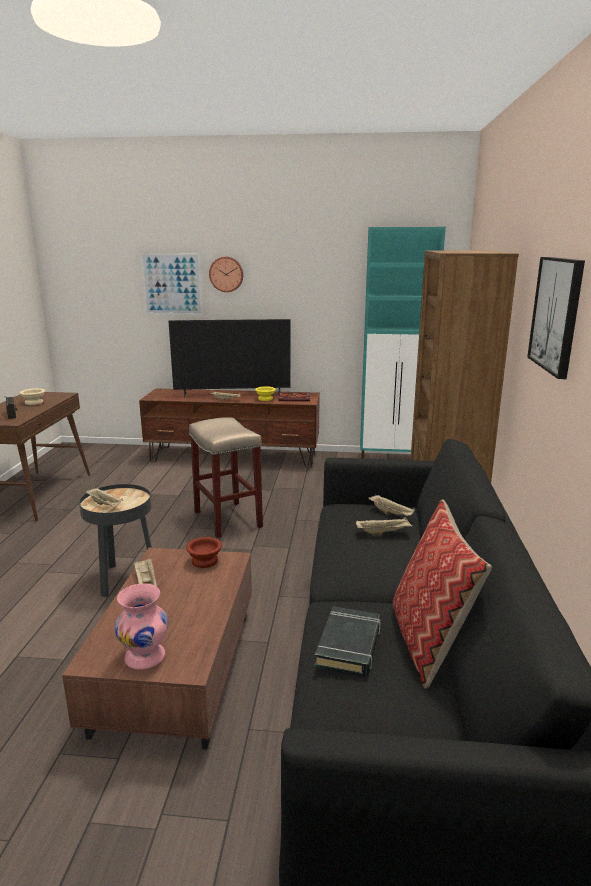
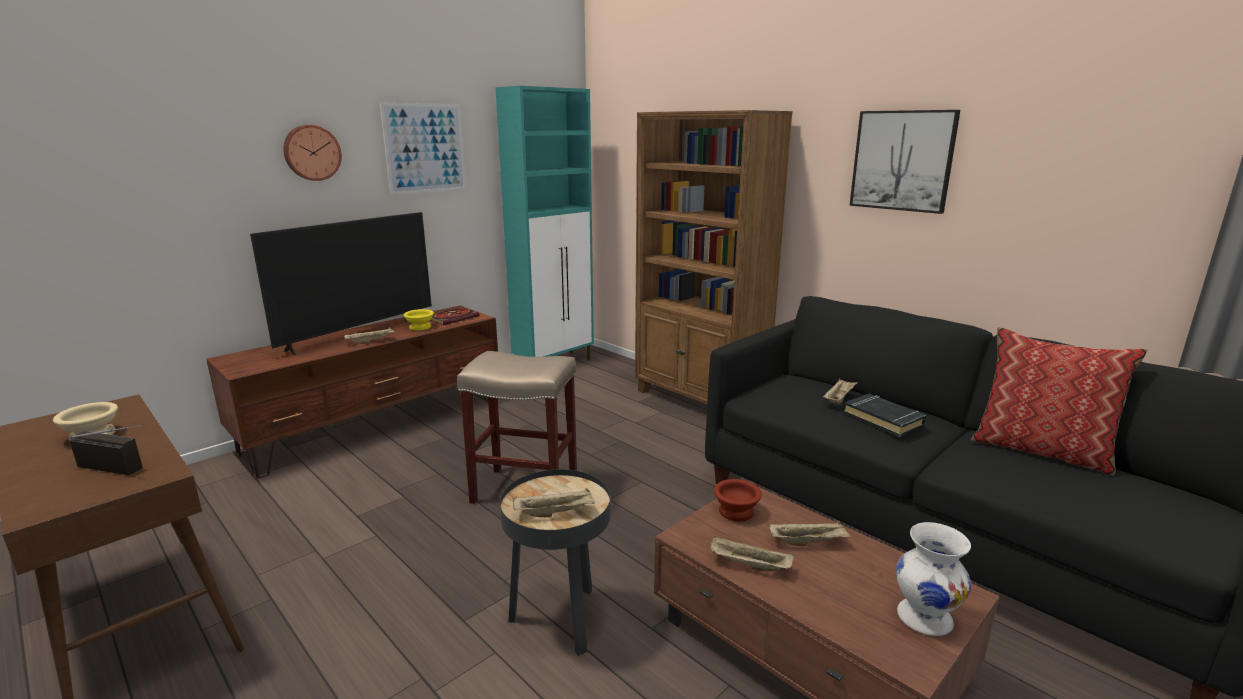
camera: 50 degrees left, 0 degrees up
(144, 657) = (924, 619): pink vase -> white vase
(172, 284) = (215, 173): picture -> picture (425, 148)
(349, 646) = (1040, 480): black book -> black book (883, 419)
(391, 513) = (801, 384): beige tray -> beige tray (808, 542)

